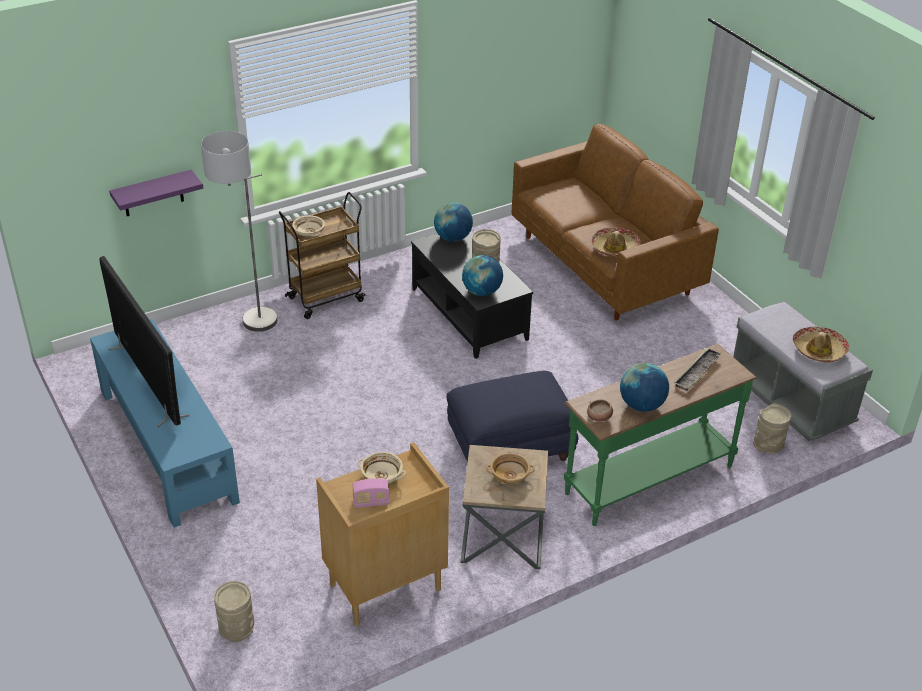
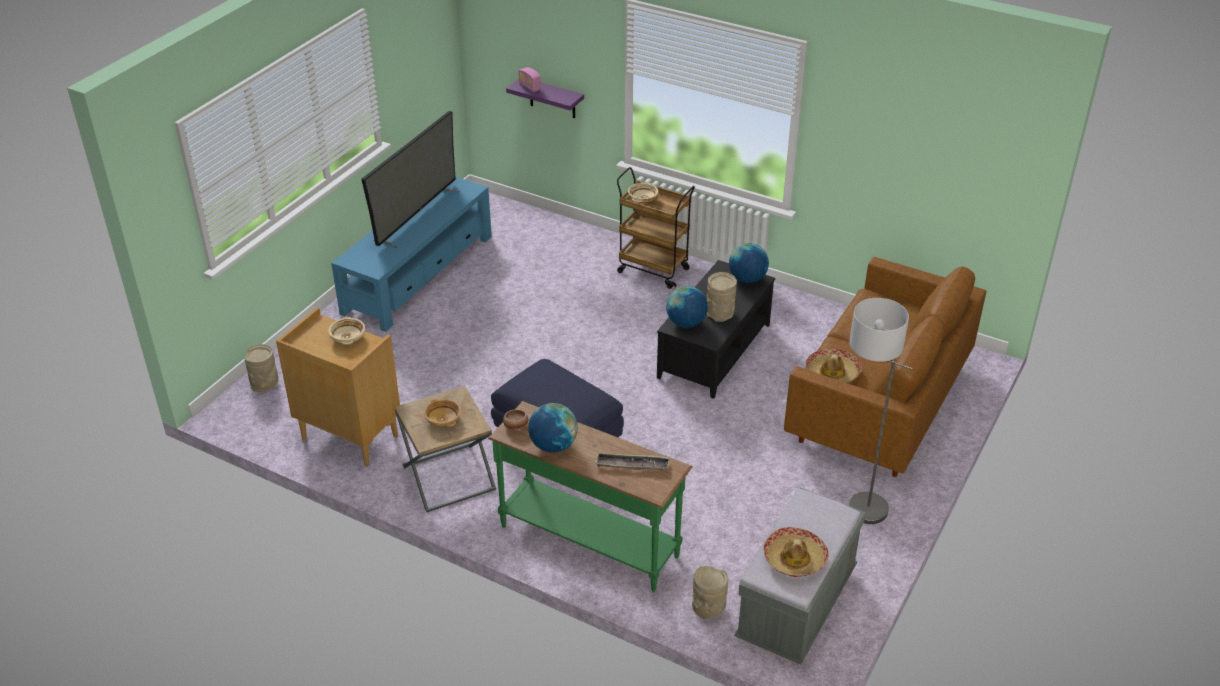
camera: 60 degrees right, 0 degrees up
(250, 324) = (585, 249): grey floor lamp -> grey floor lamp (856, 505)
(371, 502) = (316, 344): radio -> radio (530, 87)

